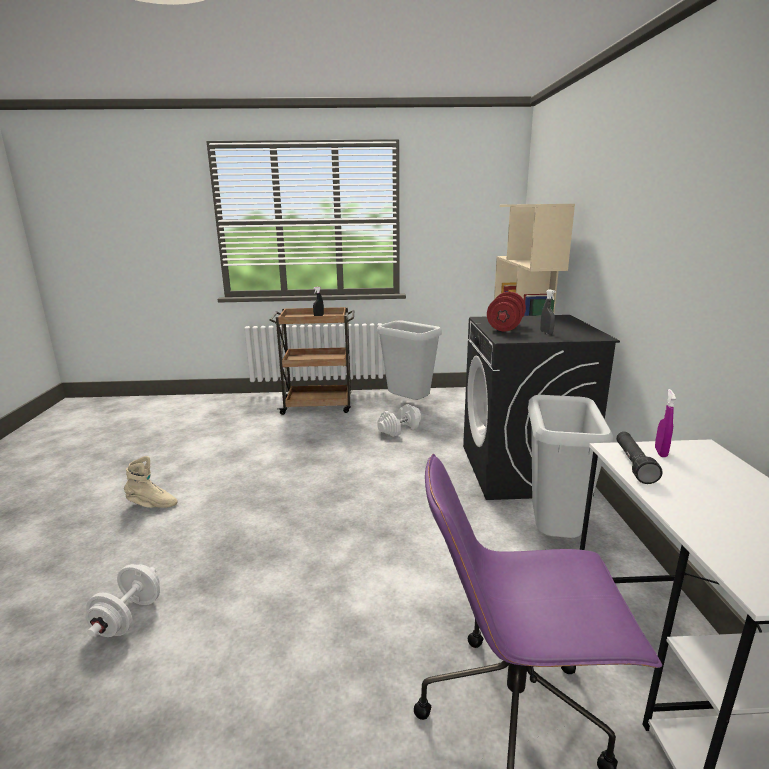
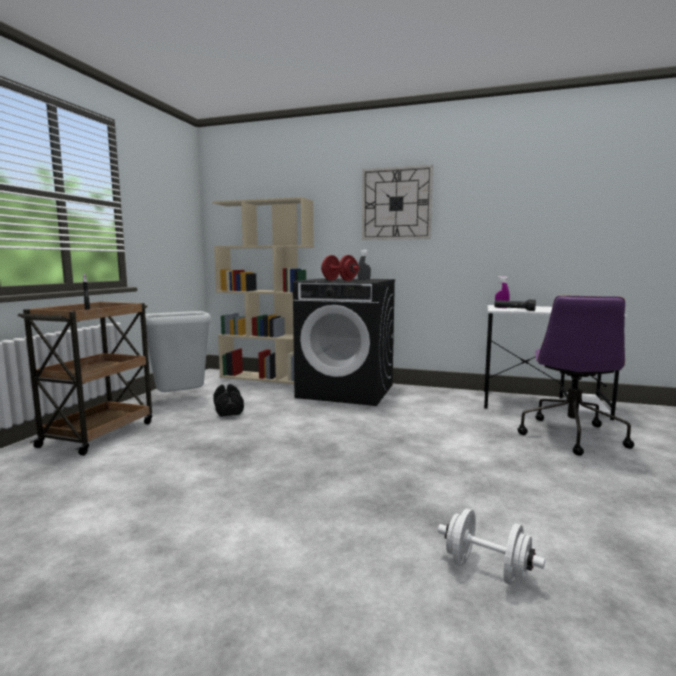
camera: 70 degrees left, 10 degrees down
(152, 505) = (237, 562): beige boot -> none
(399, 429) = (228, 410): white dumbbell -> black dumbbell
(555, 536) = (428, 400): grey trash can -> none
(644, 213) = (396, 204): none -> wall clock

